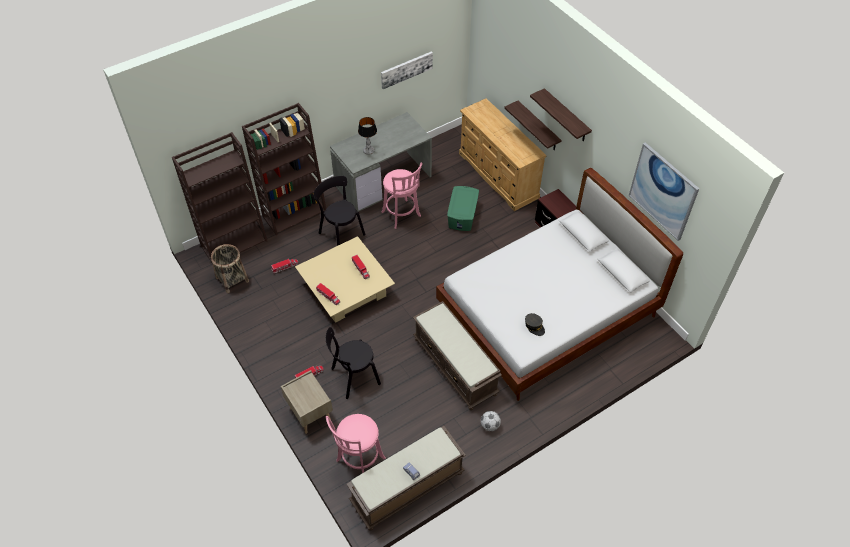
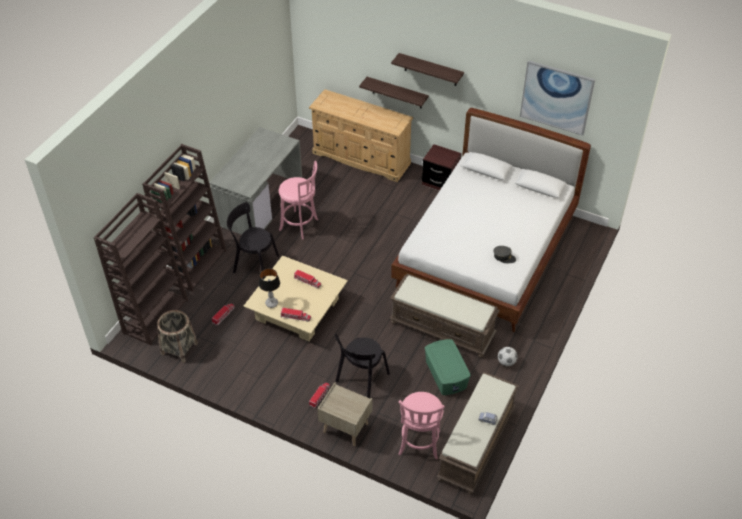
camera: 30 degrees left, 5 degrees down
(368, 151) = (250, 173): table lamp -> table lamp (271, 303)
(406, 69) = (253, 83): picture -> none
(462, 215) = (355, 203): green storage box -> green storage box (446, 374)

